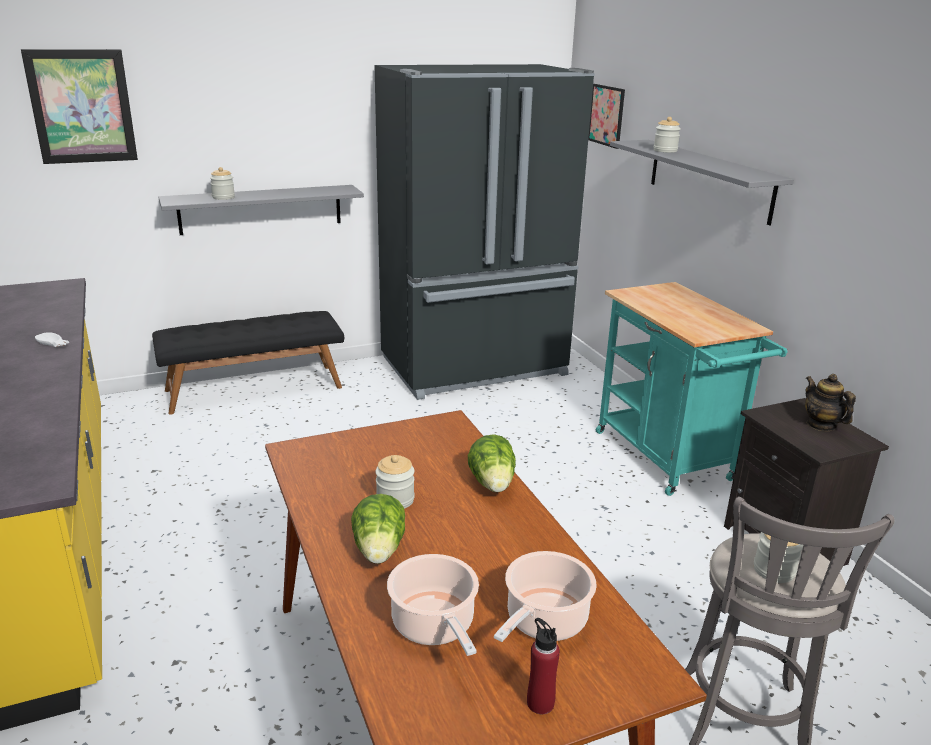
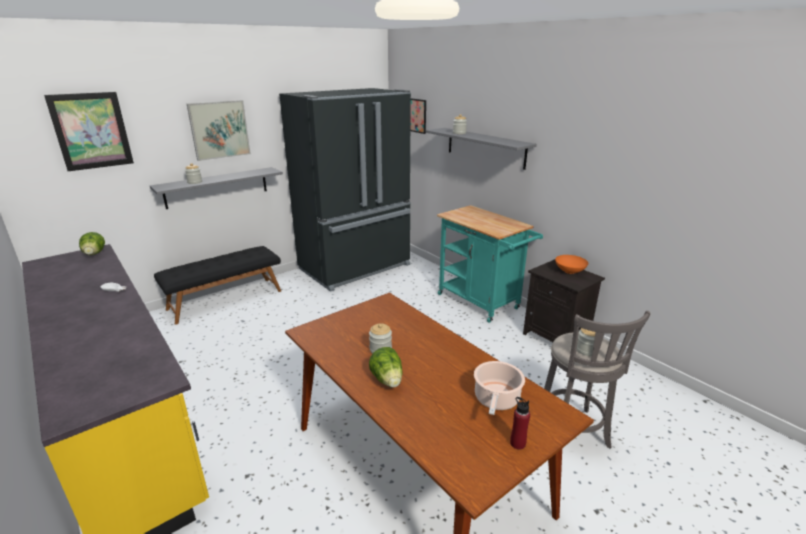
camera: 15 degrees left, 0 degrees up
(273, 118) = (219, 130): none -> picture
(434, 625) = (441, 415): cooking pot -> none
(493, 484) = (429, 331): lettuce -> lettuce (94, 254)
(821, 425) = (569, 272): teapot -> orange bowl

